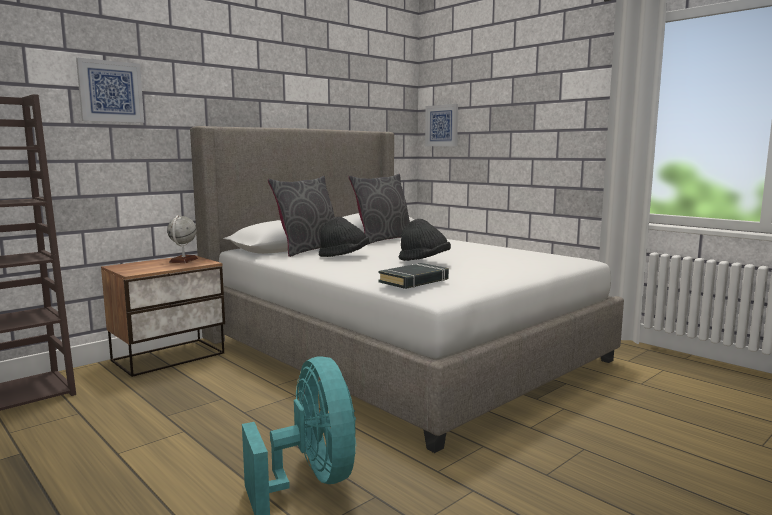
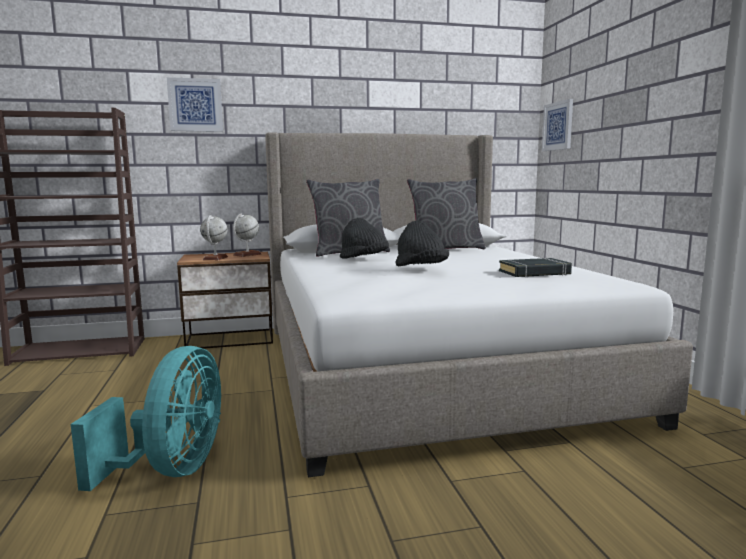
camera: 30 degrees right, 0 degrees up
(159, 268) = (215, 258): none -> globe
(414, 281) = (349, 284): black book -> black book (534, 273)

